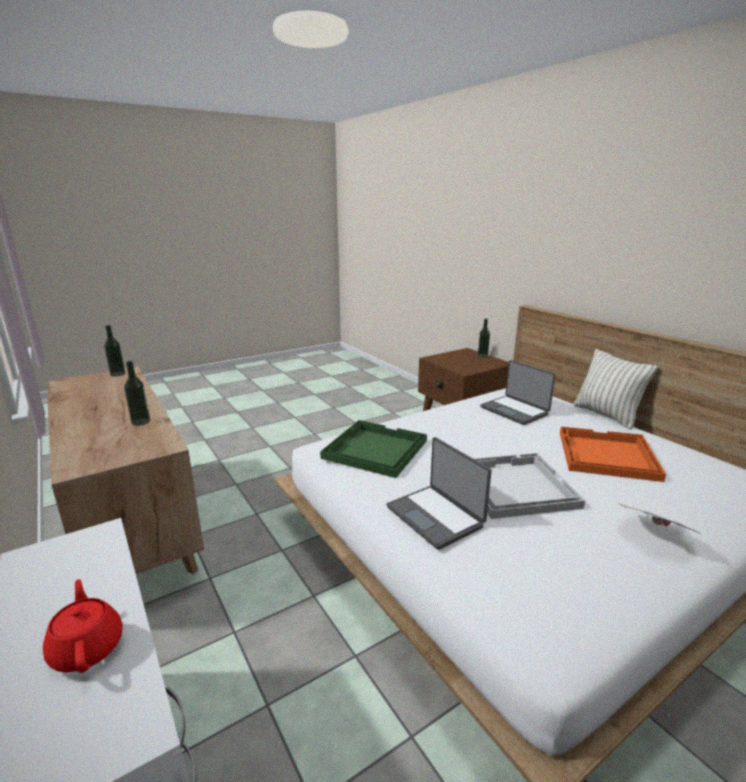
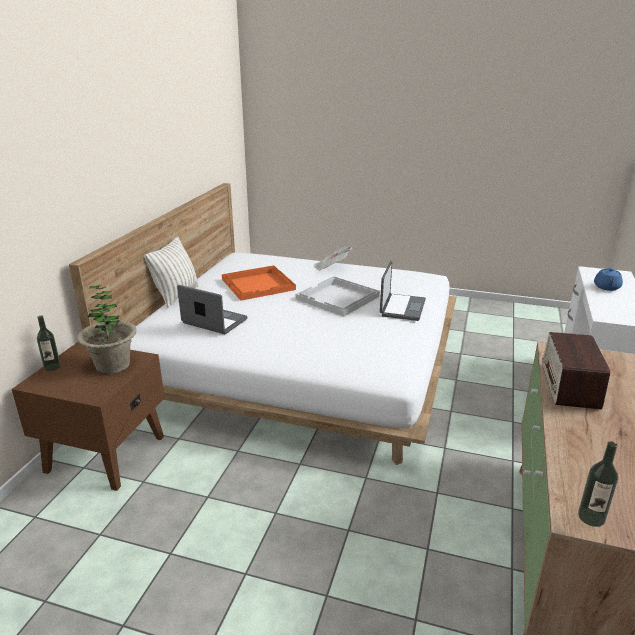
camera: 130 degrees left, 5 degrees up
(88, 647) = (606, 287): red teapot -> blue teapot
(141, 422) = (569, 386): bottle -> radio
(374, 449) = (367, 349): green tray -> none
(464, 365) = (113, 365): none -> potted plant
(515, 410) = (213, 322): laptop -> laptop turned 75 degrees counterclockwise

